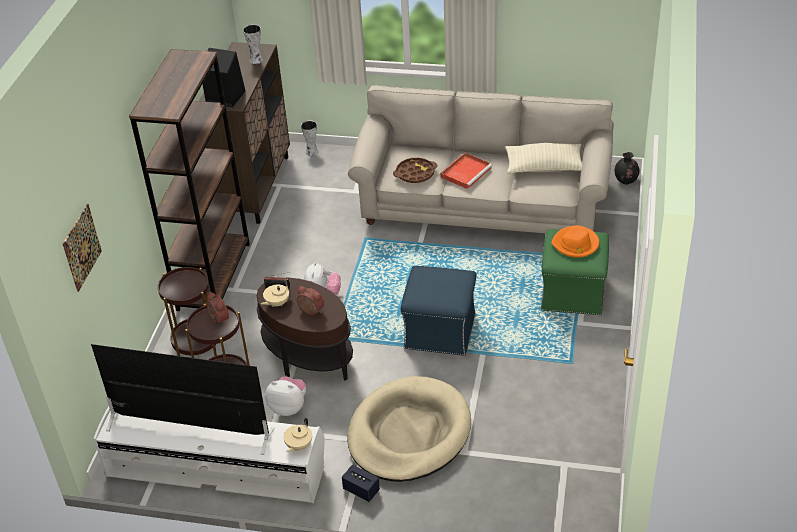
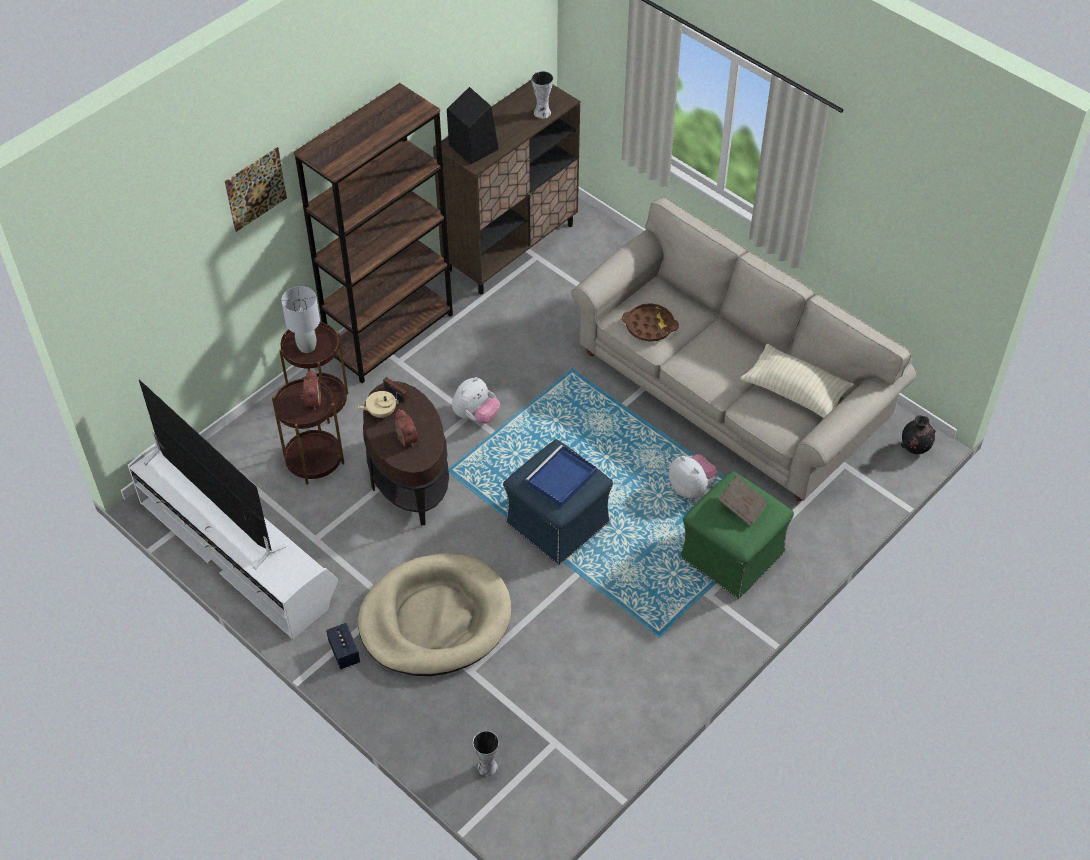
camera: 30 degrees right, 10 degrees up
(82, 247) = (171, 277): picture -> picture (256, 189)
(182, 288) = (307, 346): none -> grey table lamp
(289, 407) = (348, 524): plush toy -> plush toy (691, 487)
(298, 445) = (292, 578): beige teapot -> none
(311, 152) = (601, 230): vase -> vase (486, 767)
(441, 285) = (561, 479): none -> blue tray
(466, 172) = (706, 352): red tray -> none
(575, 244) = (742, 507): orange hat -> brown book

